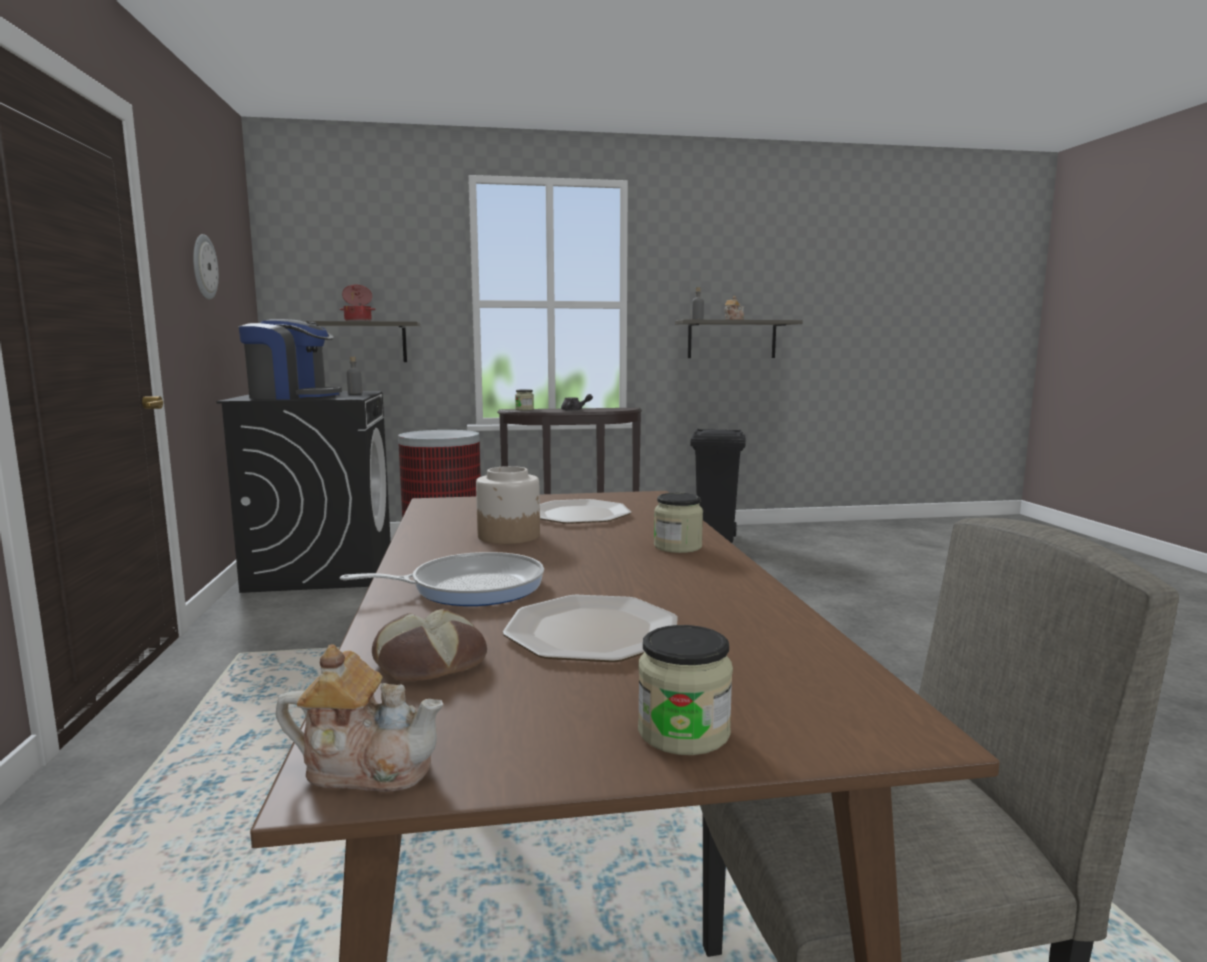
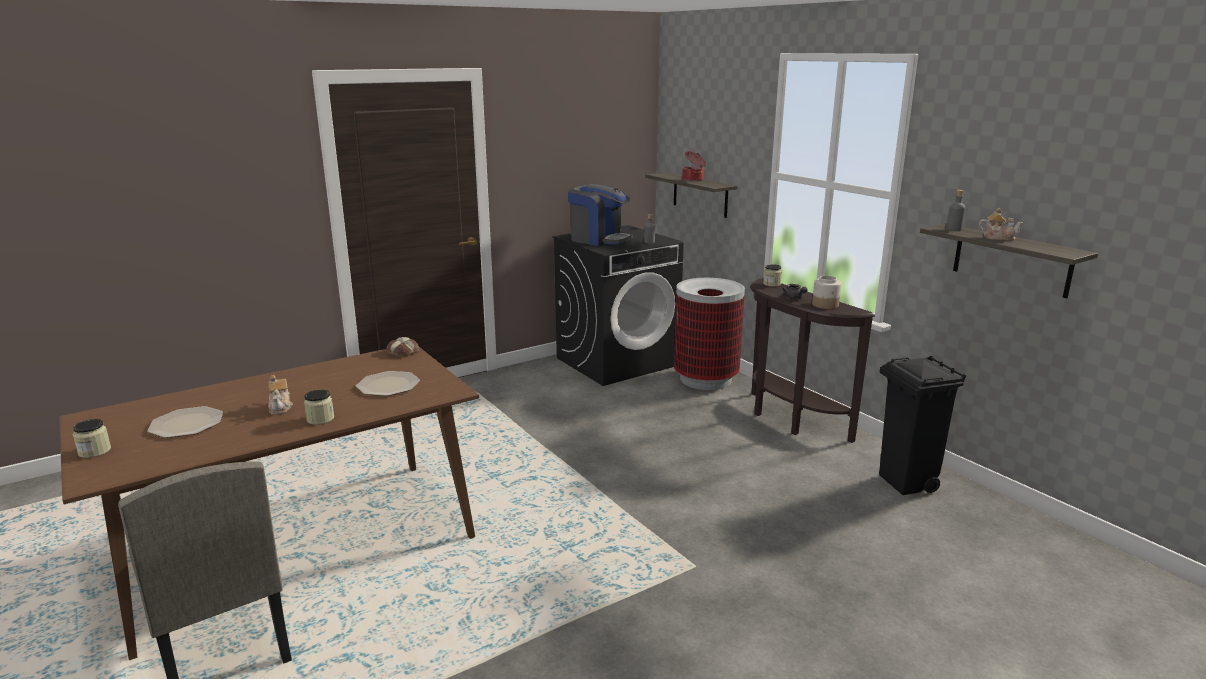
camera: 65 degrees right, 10 degrees up
(203, 267) = (563, 146): wall clock -> none
(292, 397) = (599, 239): coffee machine -> coffee machine turned 45 degrees counterclockwise
(366, 767) = (85, 418): teapot -> teapot (280, 407)
(430, 663) = (157, 407): bread -> bread (402, 352)
(470, 588) = (242, 393): frying pan -> none
(509, 536) = (332, 381): jar -> jar (825, 305)

